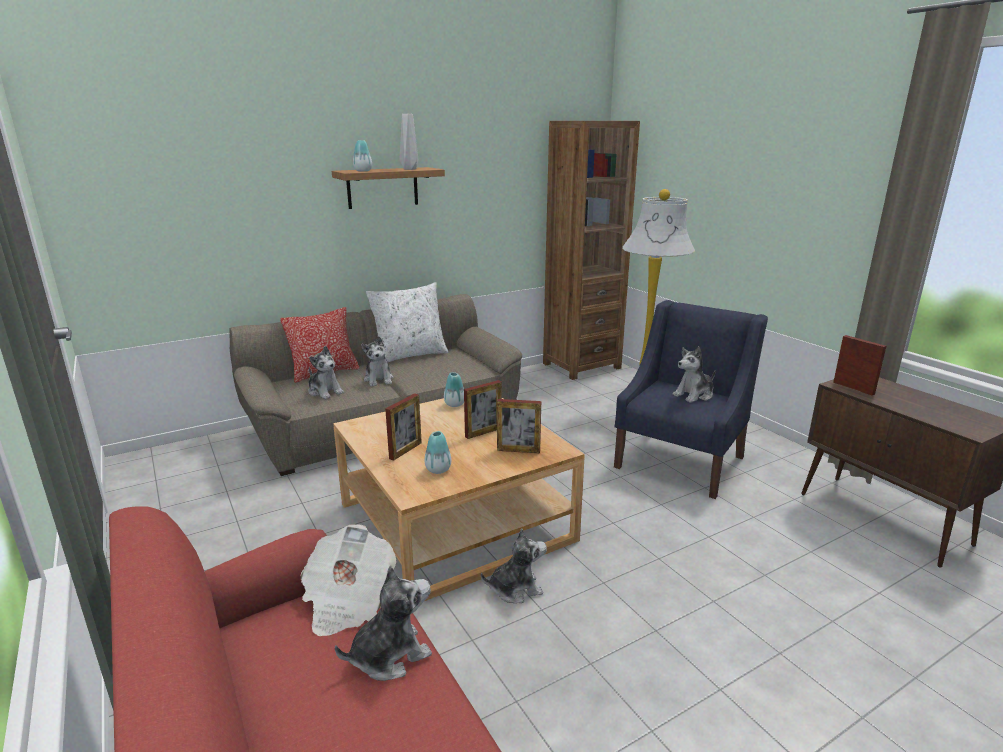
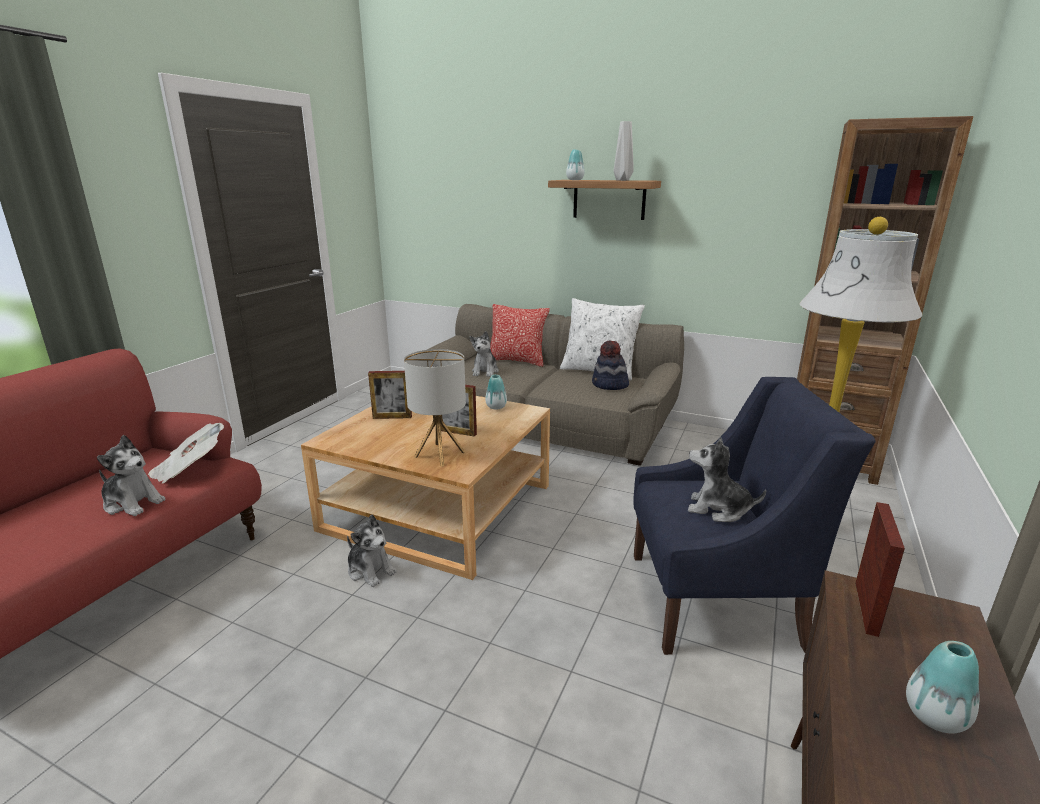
camera: 55 degrees right, 0 degrees up
(379, 379) = (533, 378): plush toy -> none
(438, 470) = (372, 436): vase -> vase (934, 716)
(447, 361) = (609, 385): none -> hat
(518, 450) = (440, 454): picture frame -> table lamp

